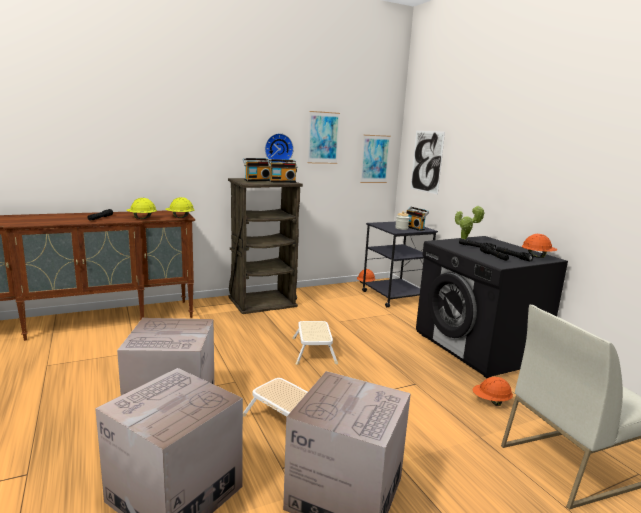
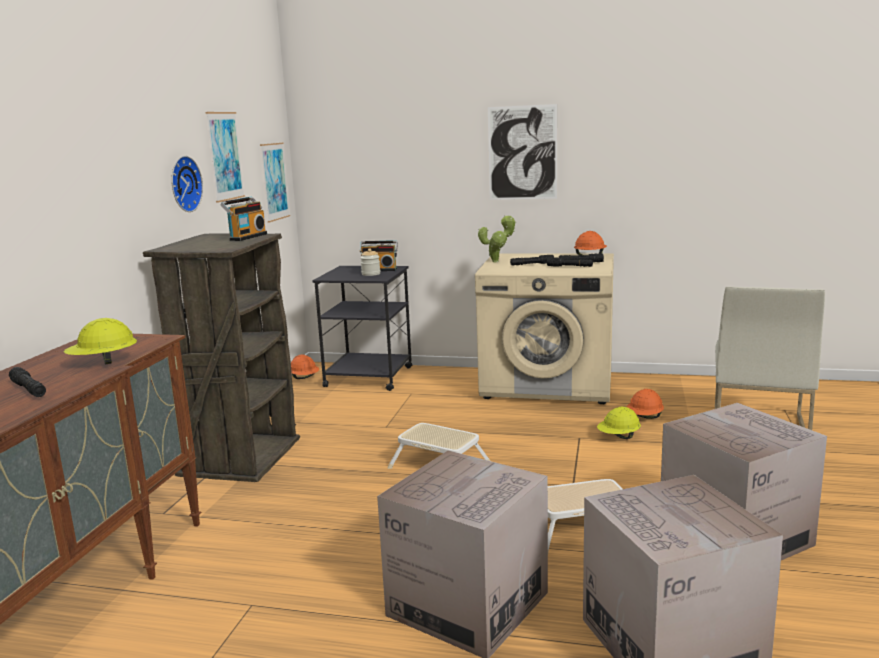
camera: 50 degrees left, 0 degrees up
(180, 217) = (152, 341): yellow hard hat -> yellow hard hat (618, 437)
(257, 180) = (204, 243): radio -> none
(426, 161) = (358, 173): picture -> picture (522, 153)
(476, 350) = (548, 388): black washing machine -> beige washing machine

